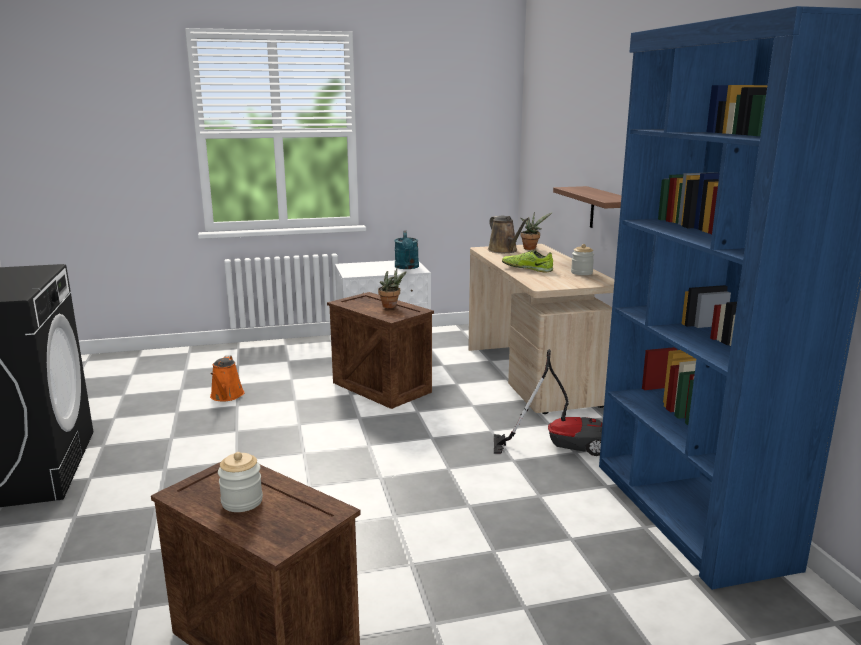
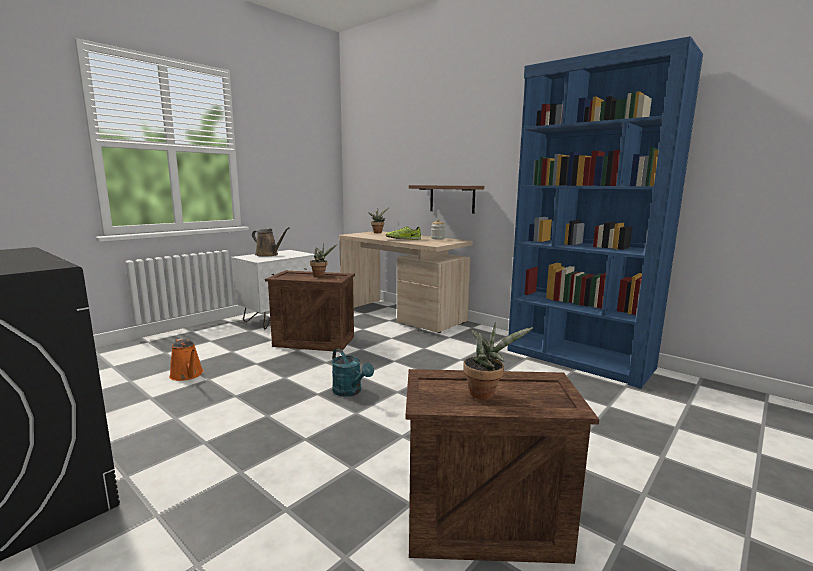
camera: 35 degrees left, 5 degrees down
(242, 501) = (485, 393): jar -> potted plant
(407, 267) = (294, 253): turquoise watering can -> turquoise watering can (350, 392)
(504, 250) = (365, 234): brown watering can -> brown watering can (268, 255)
(559, 444) = (471, 345): vacuum cleaner -> none

